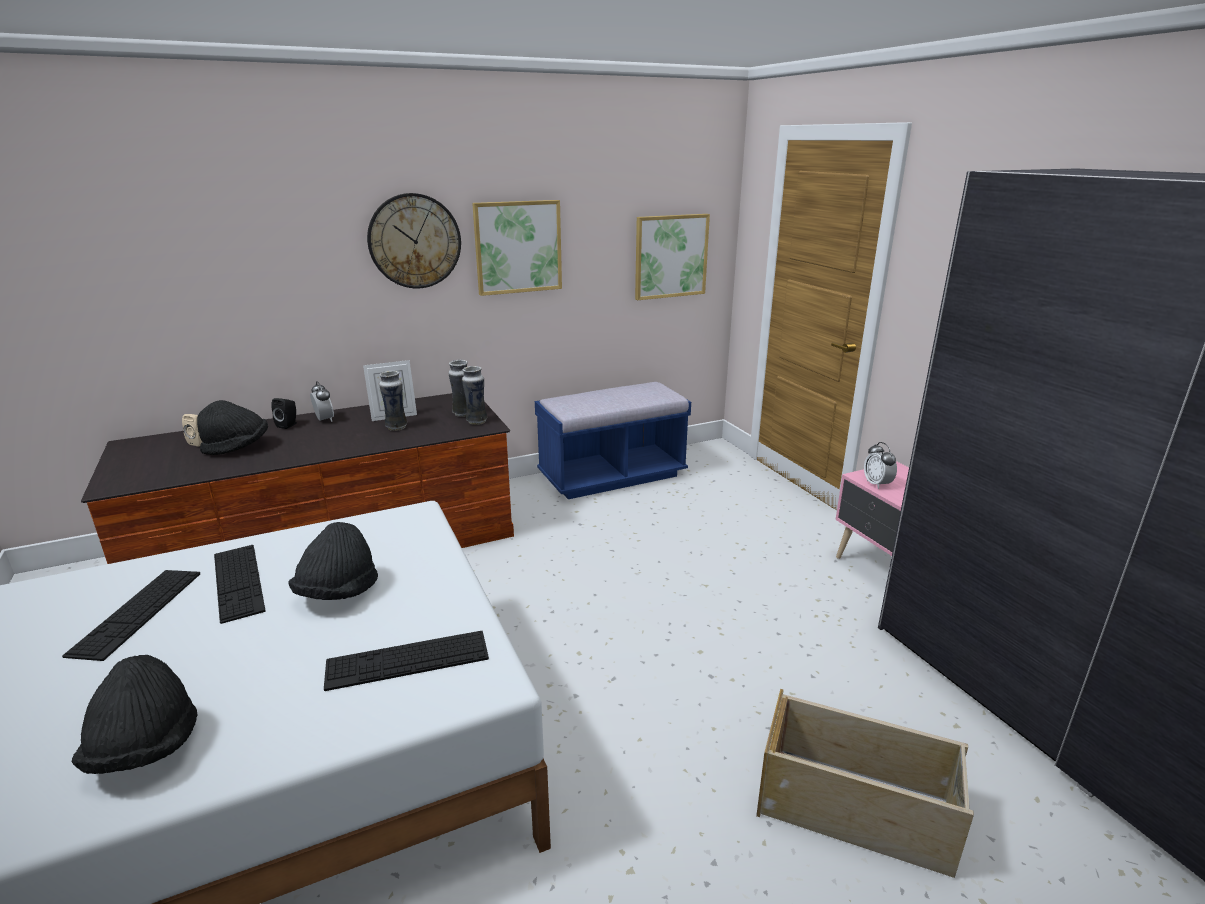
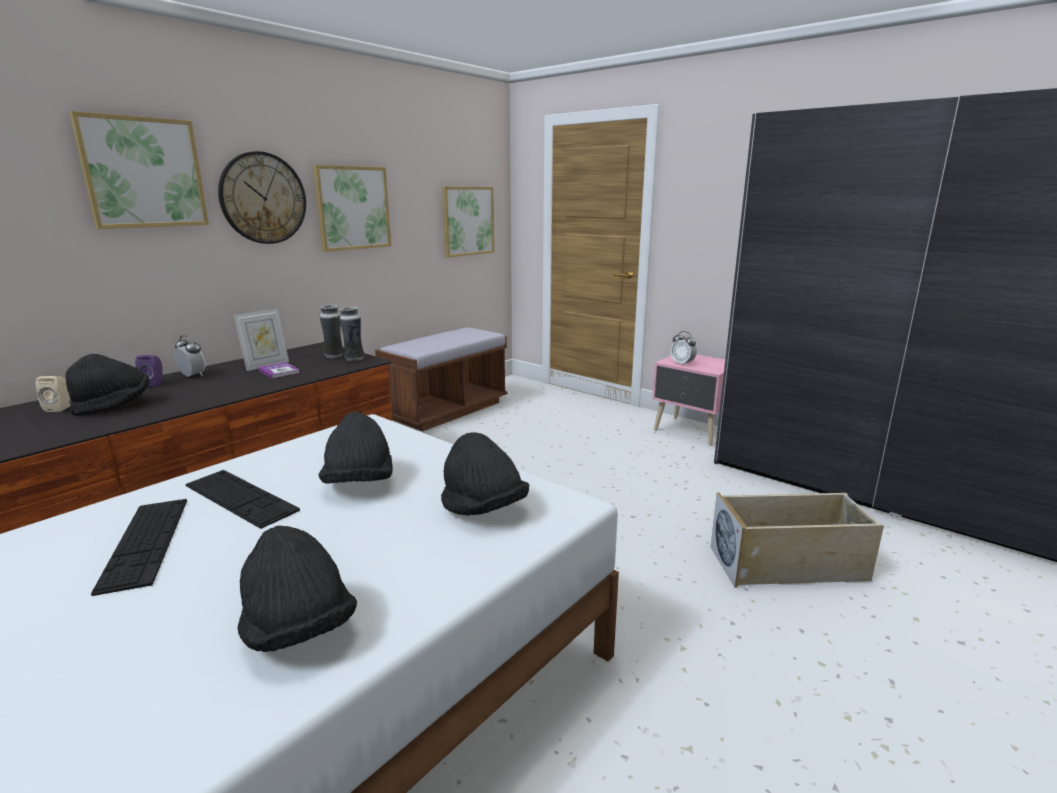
camera: 25 degrees left, 5 degrees down
(288, 425) = (154, 384): black speaker -> purple speaker
(294, 222) = (143, 173): none -> picture
(396, 427) = (279, 371): vase -> book
(407, 660) = (483, 509): keyboard -> black hat
(612, 476) = (446, 410): blue bench -> brown bench

